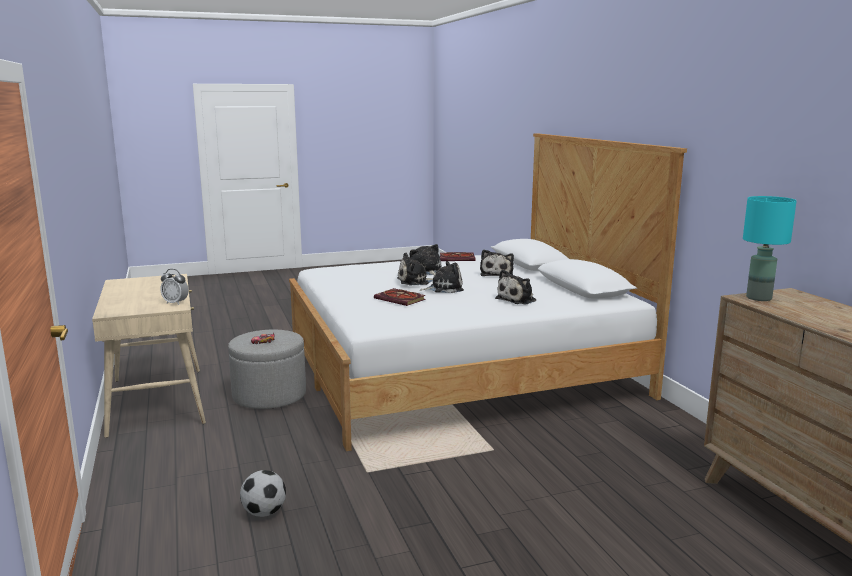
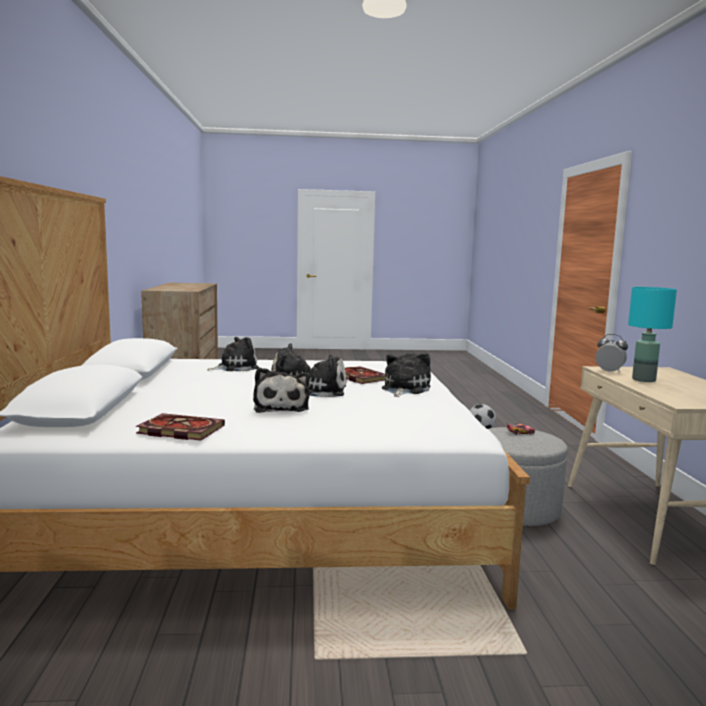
camera: 165 degrees left, 5 degrees down
(496, 274) = (184, 395): plush toy -> plush toy (404, 389)
(759, 298) = (183, 290): turquoise table lamp -> turquoise table lamp (643, 380)

